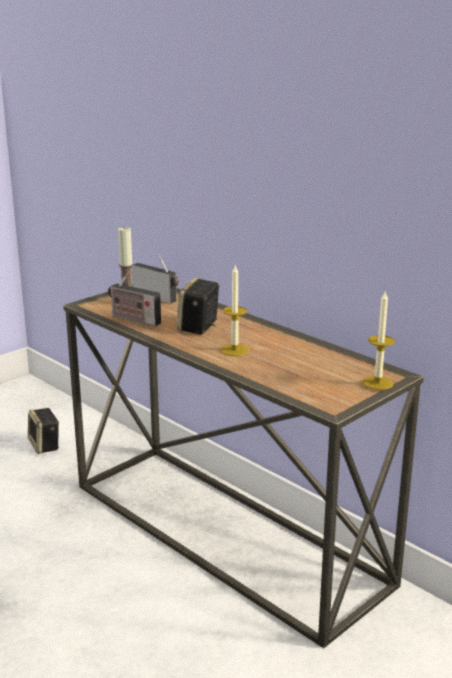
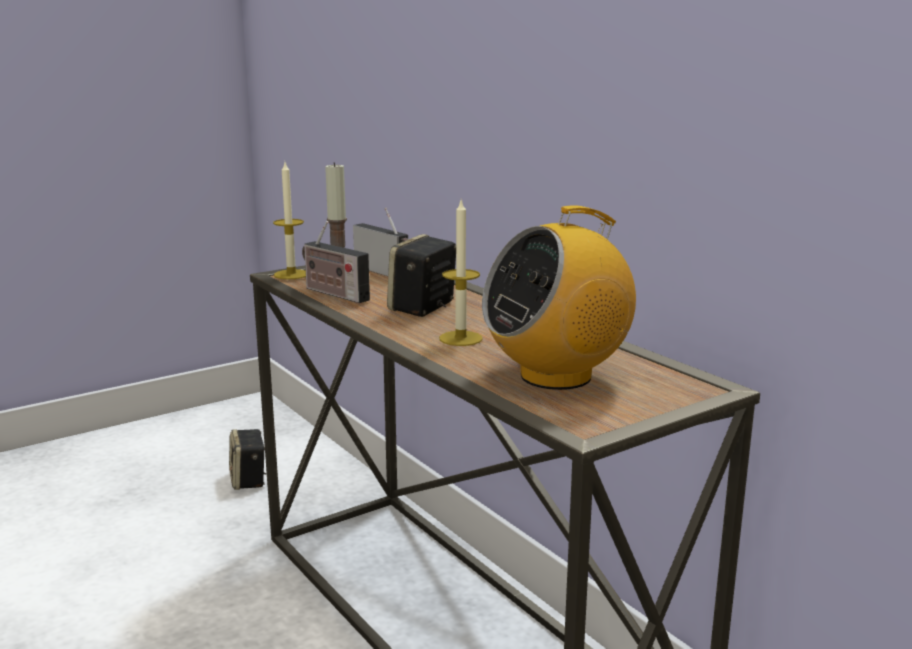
camera: 10 degrees right, 5 degrees down
(304, 374) = (556, 376): none -> radio
(377, 383) = (676, 396): candle -> candle (291, 274)

